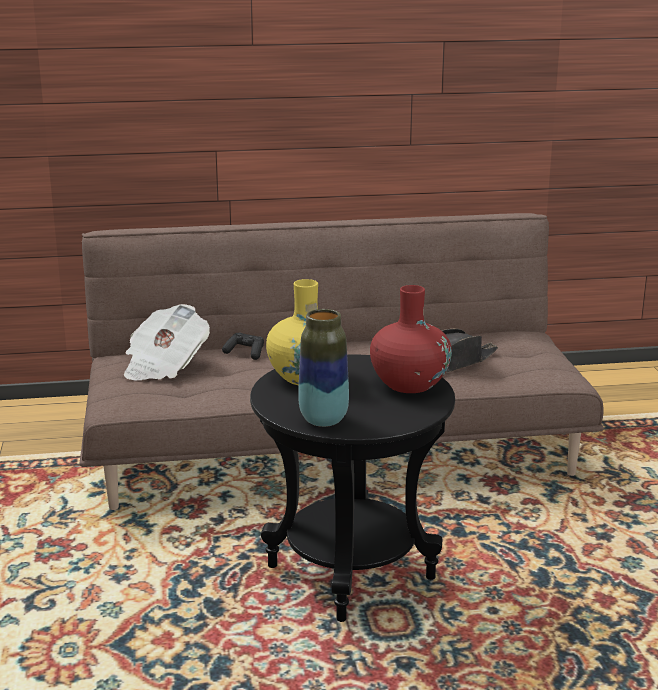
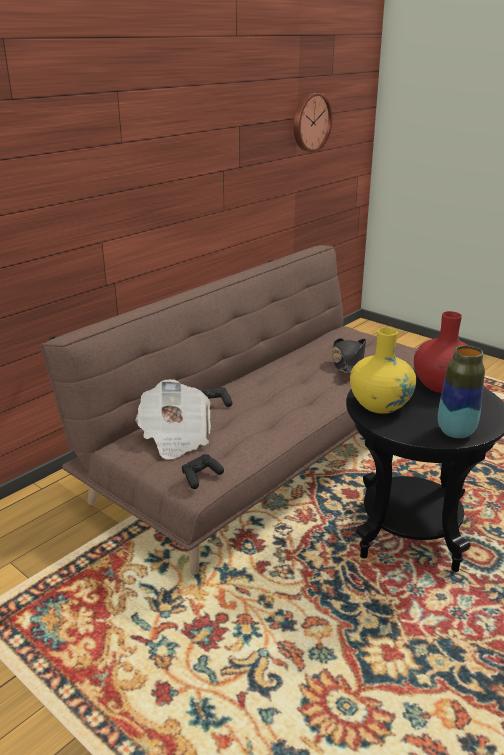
camera: 40 degrees left, 5 degrees up
(127, 400) = (201, 477): none -> black game controller
(584, 47) = (310, 122): none -> wall clock

